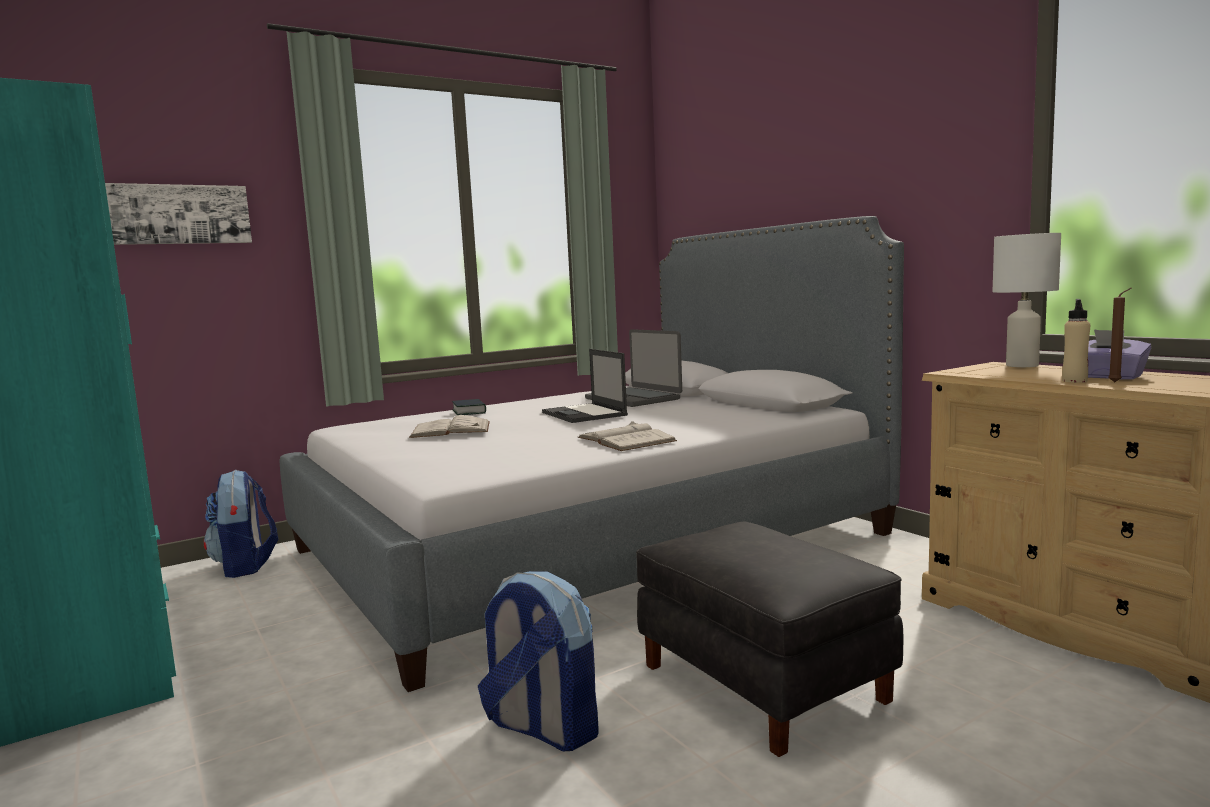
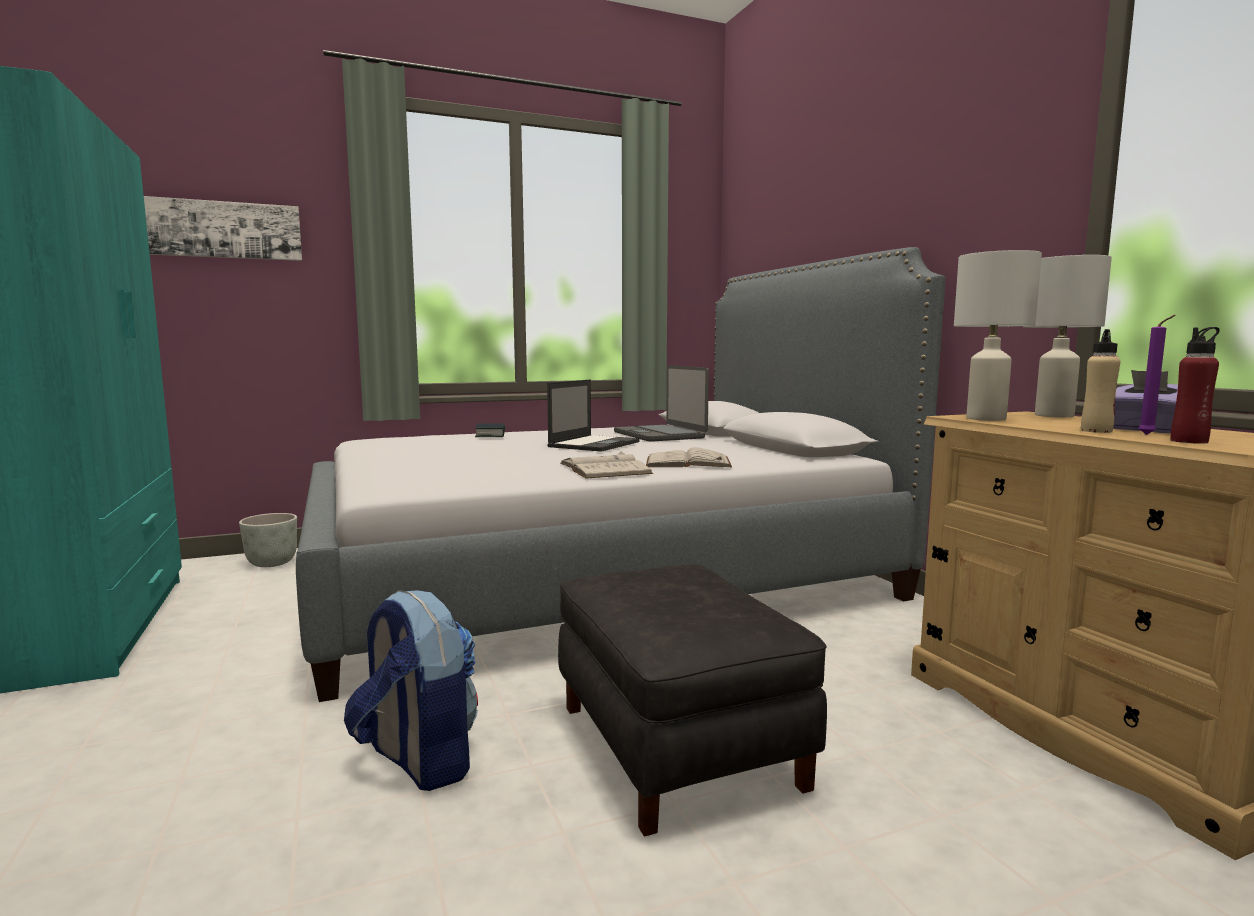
camera: 10 degrees right, 0 degrees up
(246, 566) = (272, 563): backpack -> grey planter
(451, 429) = (452, 448): white book -> white book (688, 462)
(584, 414) = (594, 444): laptop -> laptop turned 135 degrees counterclockwise
(976, 373) = (987, 419): none -> white table lamp
(1117, 382) = (1149, 435): brown candle -> purple candle
(1151, 387) = (1189, 441): none -> red bottle

